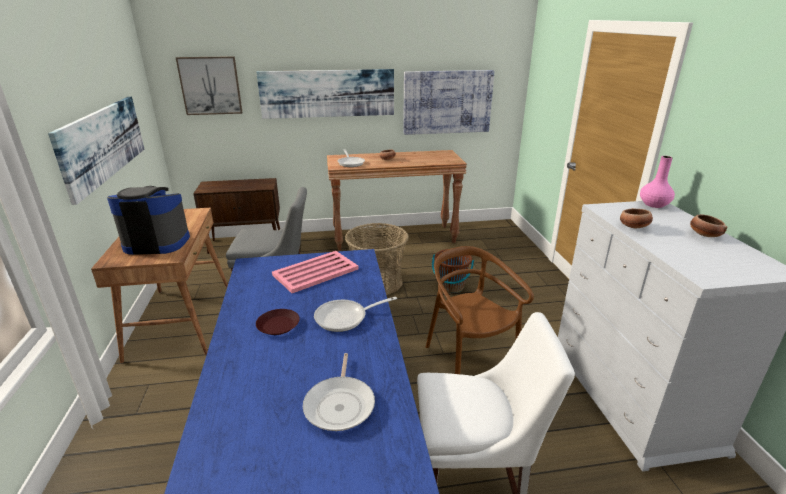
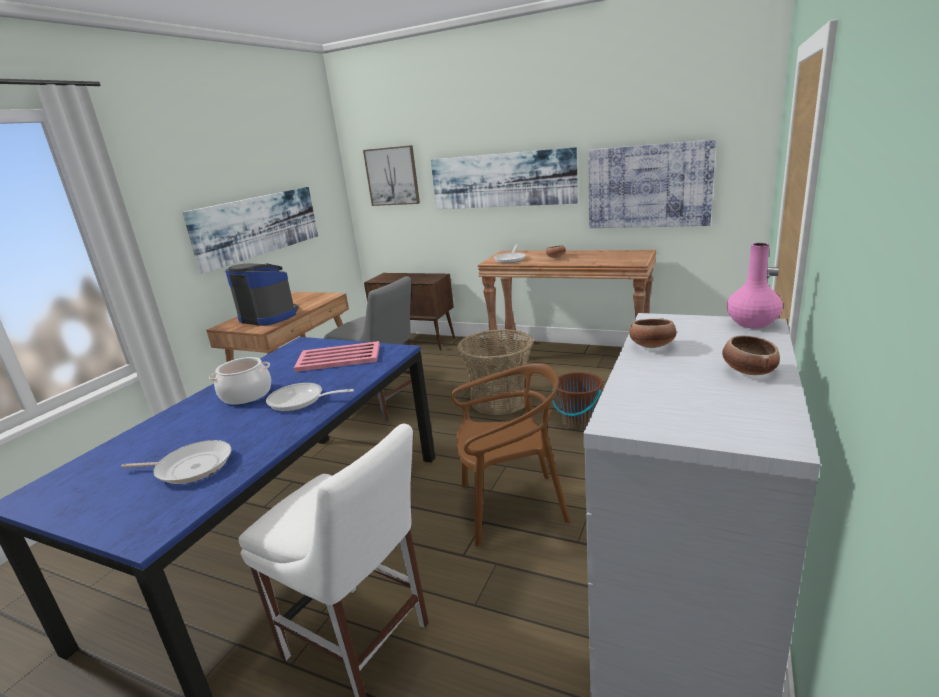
camera: 35 degrees right, 5 degrees down
(278, 325) = (247, 394): brown plate -> cooking pot
(340, 404) = (191, 467): frying pan -> frying pan turned 120 degrees counterclockwise
(469, 360) = (511, 506): brown chair -> brown chair turned 75 degrees clockwise

